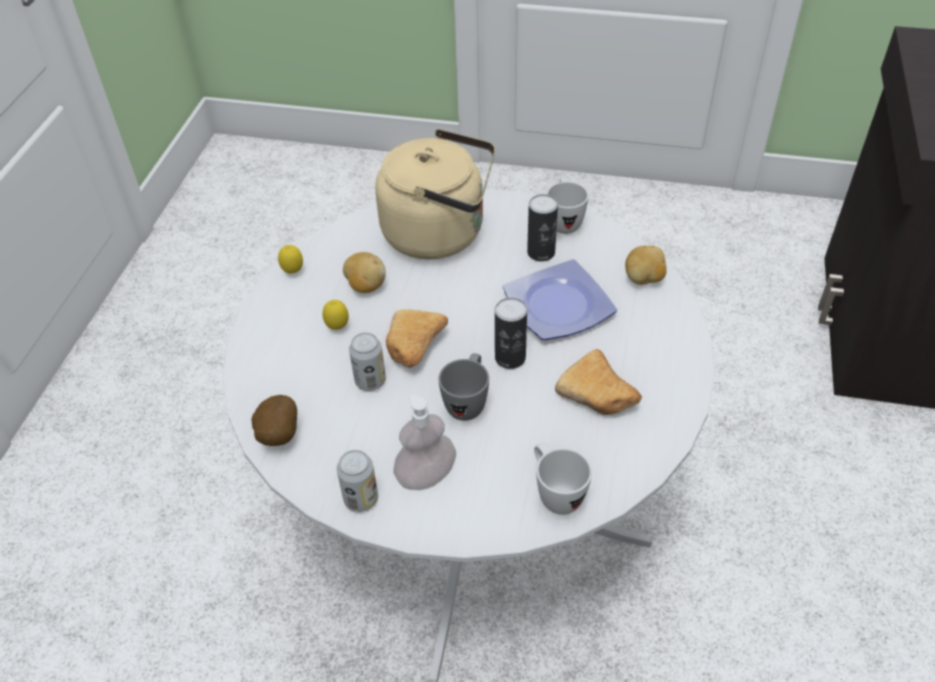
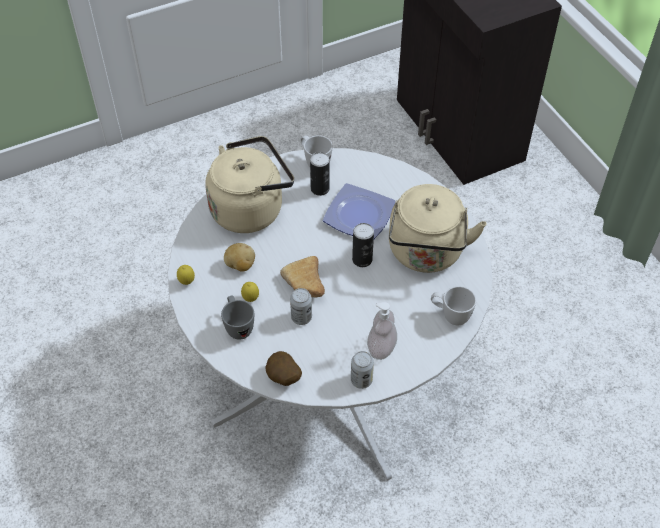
camera: 40 degrees left, 5 degrees up
(468, 402) = (364, 297): grey mug -> grey mug (238, 326)
(600, 397) = (426, 254): bread -> beige kettle
(644, 279) = (388, 174): potato -> none

